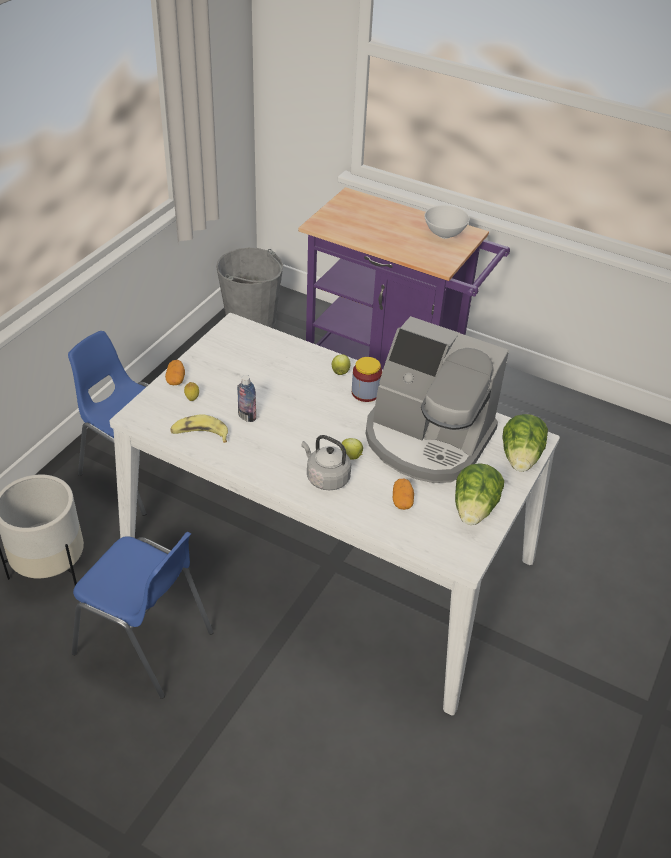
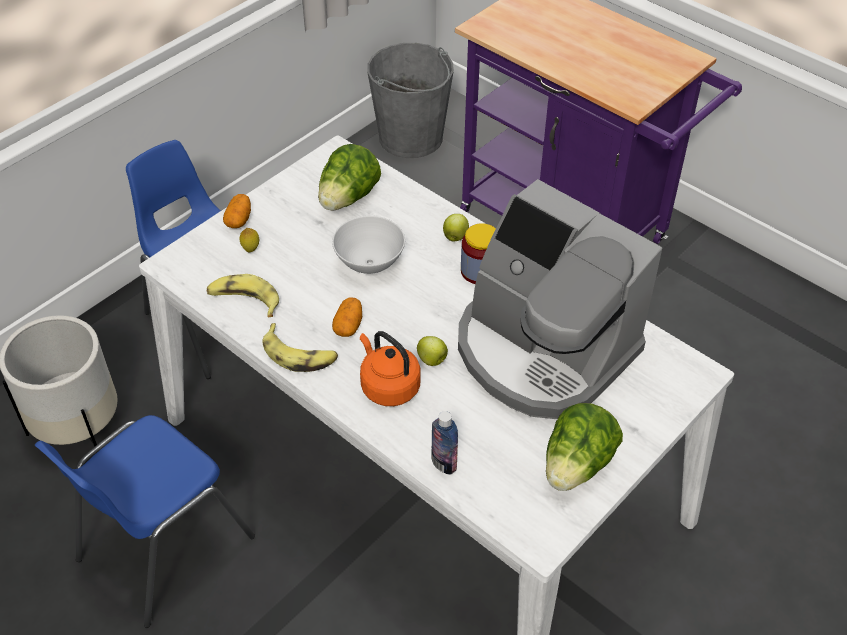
camera: 15 degrees right, 5 degrees up
(145, 643) = (162, 548): blue chair -> blue chair turned 90 degrees clockwise
(247, 417) = (312, 284): bottle -> bottle (444, 464)
(254, 466) = (300, 355): none -> banana
(326, 478) = (388, 386): grey kettle -> orange kettle
(402, 501) = (480, 436): potato -> potato (348, 325)
(444, 235) = (650, 57): white bowl -> white bowl (369, 264)
(521, 459) = (667, 399): lettuce -> lettuce (348, 198)

